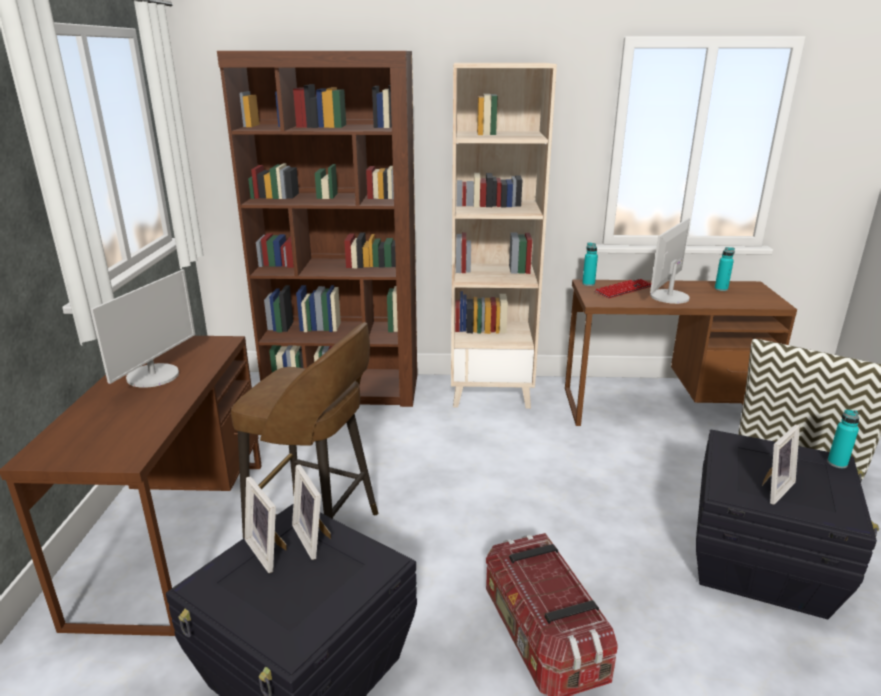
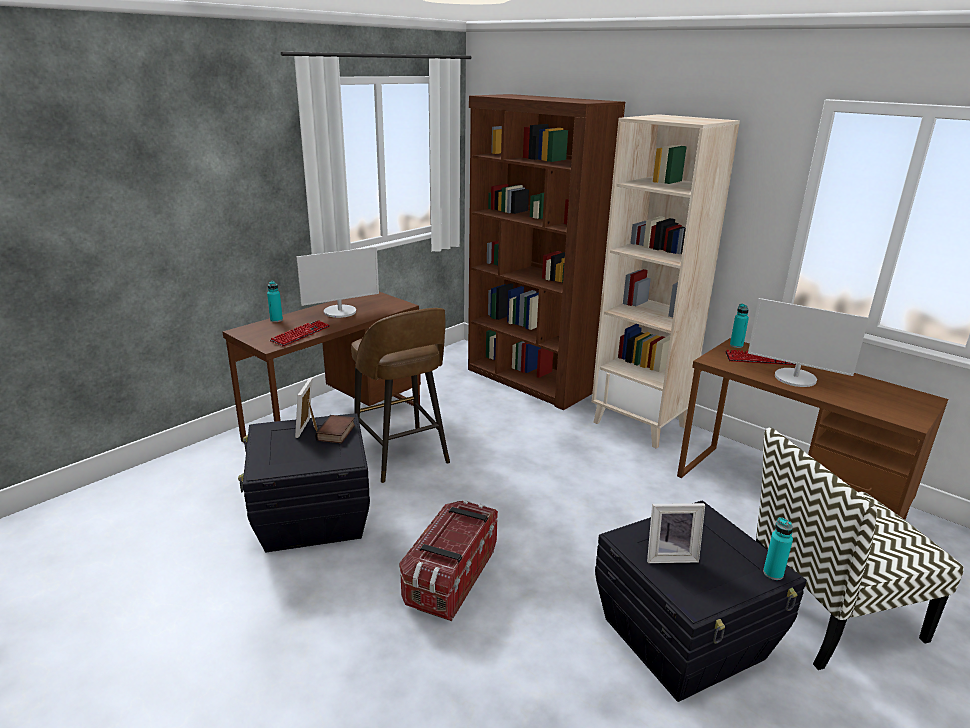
camera: 40 degrees right, 0 degrees up
(148, 425) = (300, 334): none -> keyboard
(314, 538) = (337, 433): picture frame -> book
(668, 297) = (795, 378): monitor -> monitor turned 135 degrees counterclockwise
(721, 289) = (875, 390): turquoise bottle -> turquoise bottle (276, 320)

